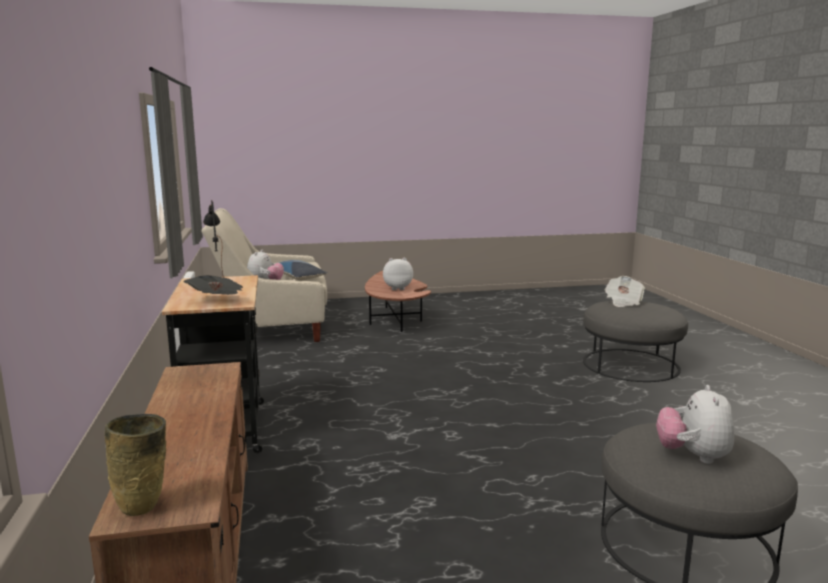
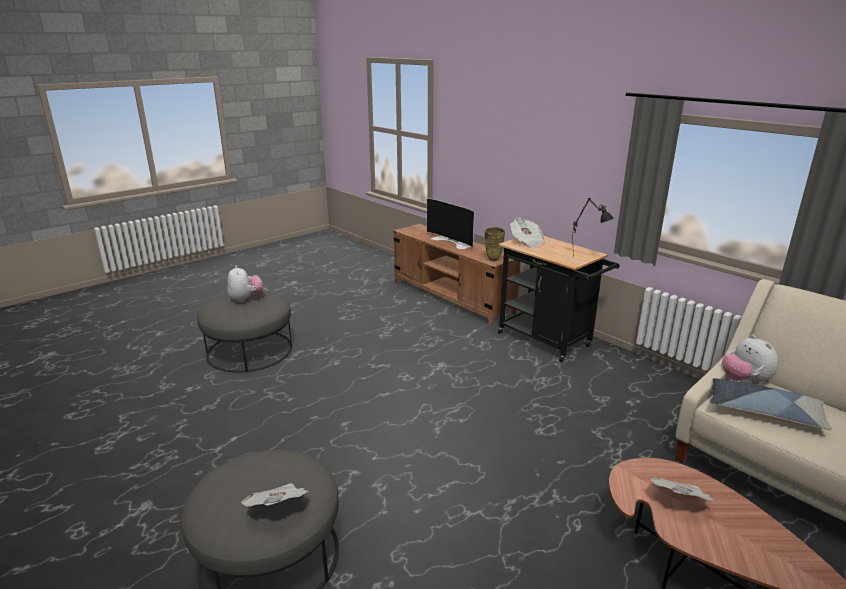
camera: 150 degrees right, 10 degrees up
(144, 507) = (417, 228): beige vase -> beige vase (493, 260)
(181, 427) = (452, 242): none -> television
(397, 288) = (680, 501): plush toy -> newspaper

